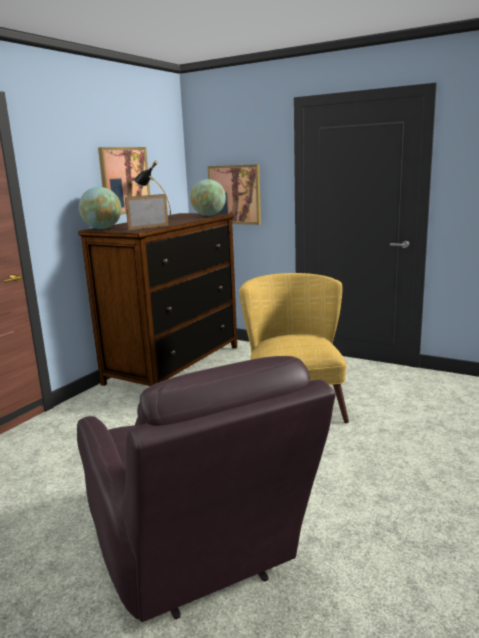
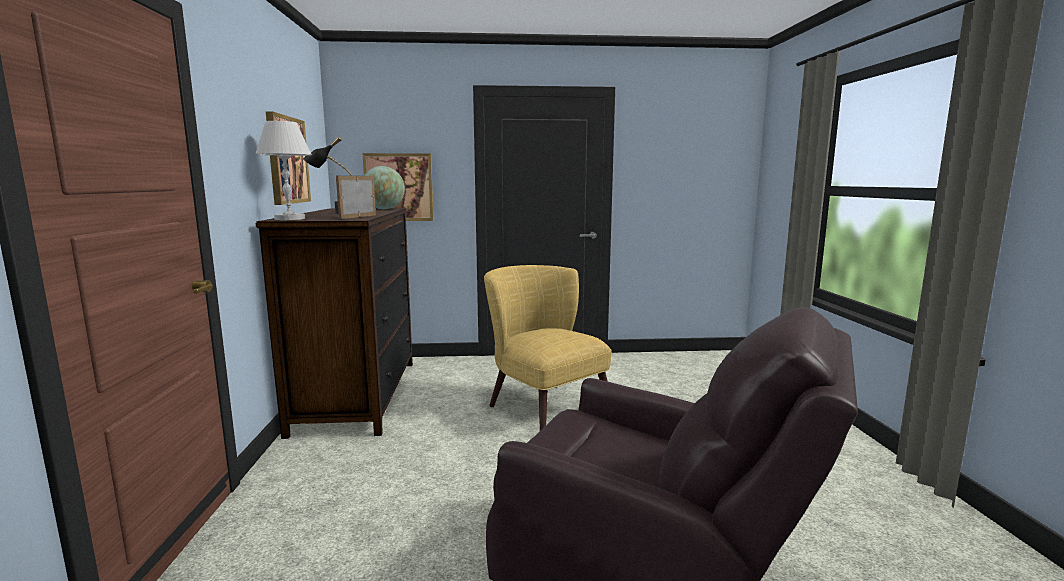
camera: 35 degrees left, 5 degrees down
(102, 228) = (289, 219): globe -> white table lamp

